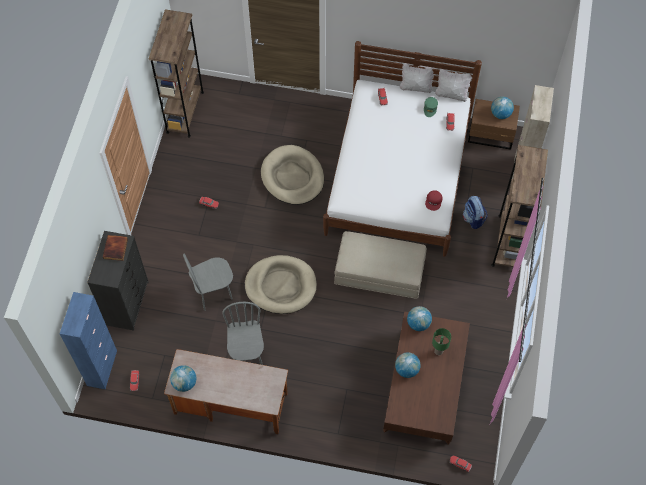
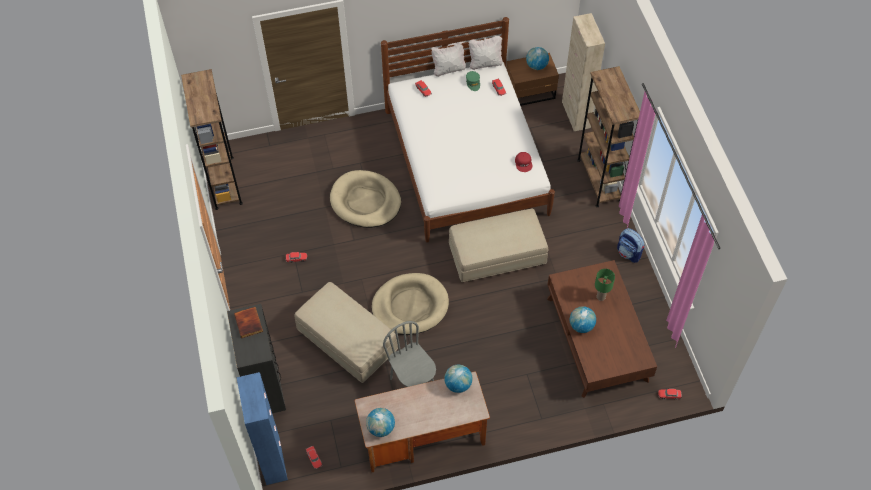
camera: 25 degrees left, 5 degrees down
(213, 292) = (347, 340): grey chair -> beige ottoman
(418, 323) = (568, 280): globe -> globe (458, 384)
(473, 219) = (556, 172): backpack -> backpack (629, 253)

